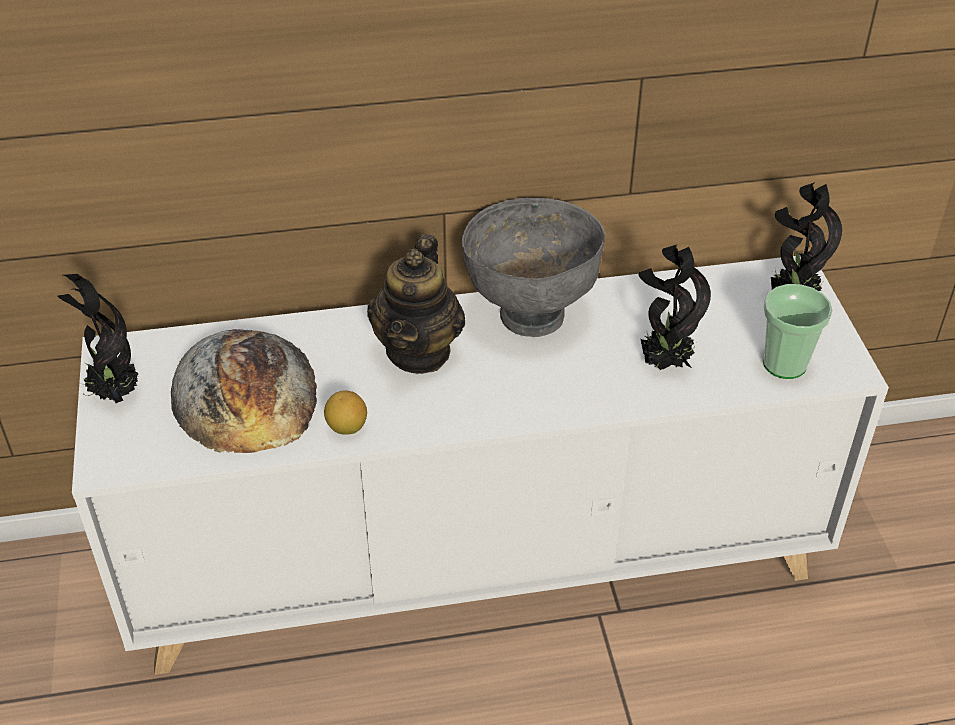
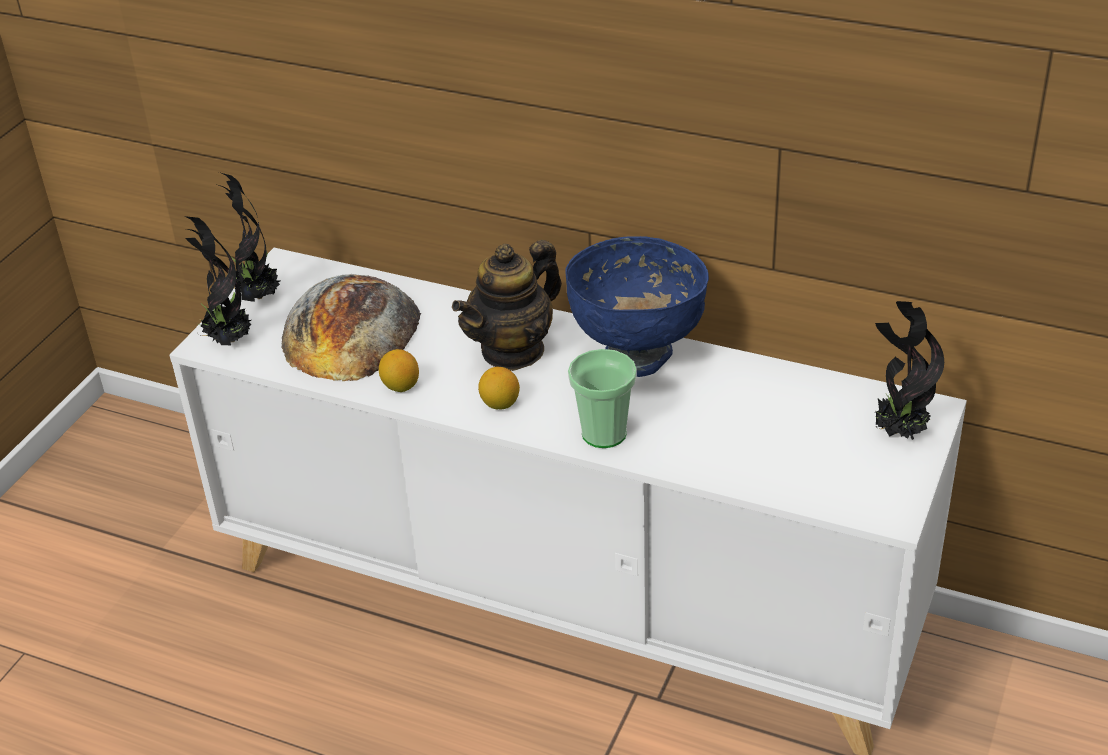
camera: 35 degrees right, 5 degrees down
(455, 406) = (500, 404): none -> lemon
(531, 314) = (637, 355): grey bowl -> blue bowl
(663, 364) = (714, 440): potted plant -> potted plant (227, 341)
(784, 364) = (831, 484): cup -> cup (604, 433)

